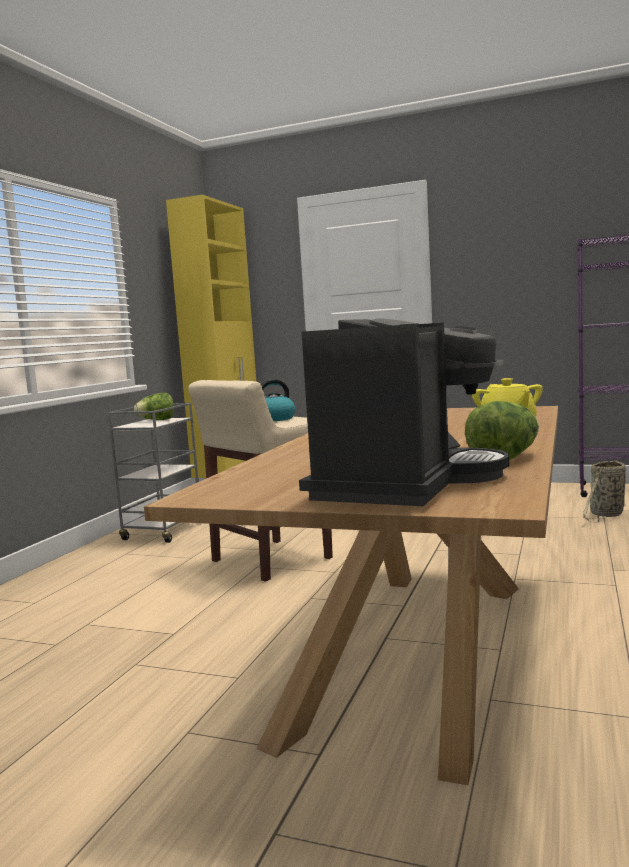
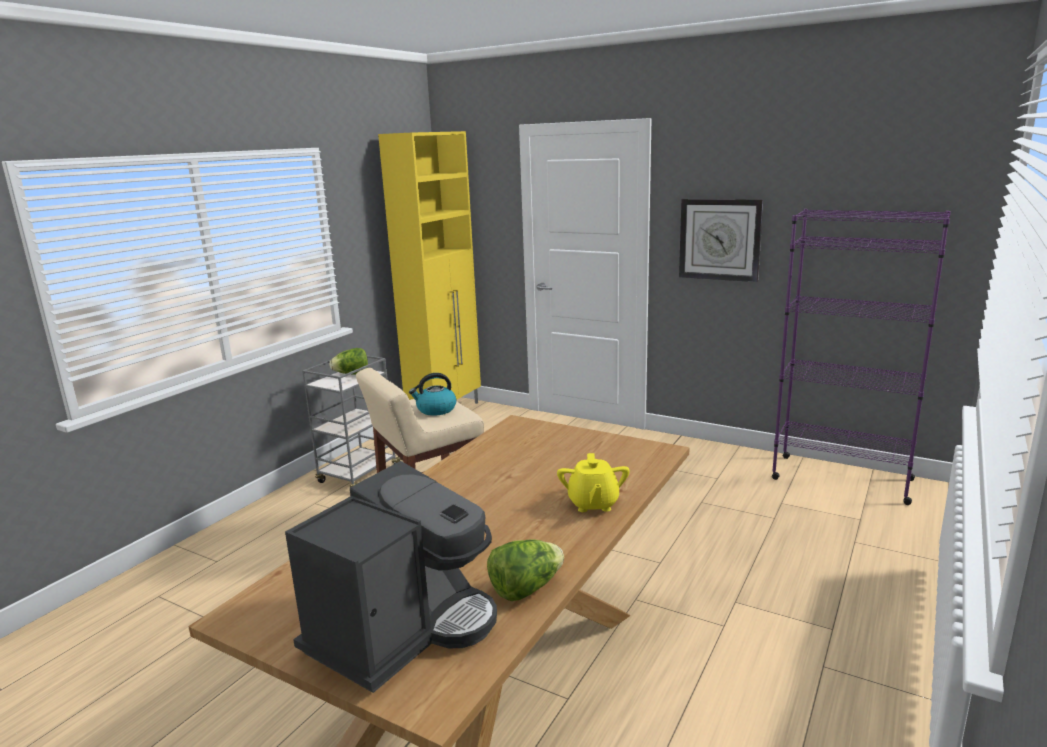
camera: 10 degrees right, 10 degrees up
(500, 283) = (720, 239): none -> wall clock
(606, 515) = (779, 513): basket -> none

